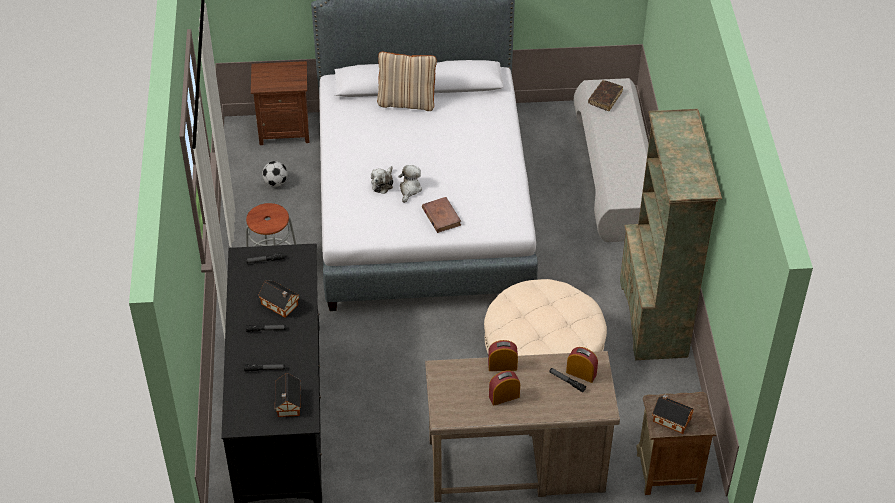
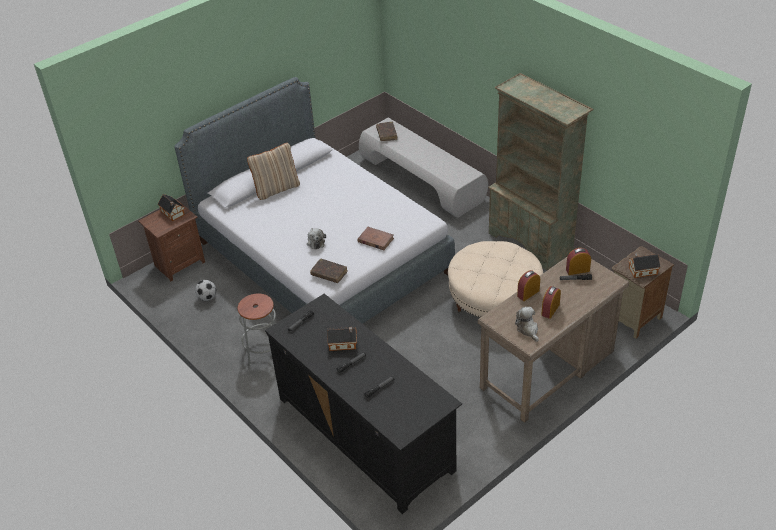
camera: 35 degrees left, 5 degrees down
(288, 404) = (421, 399): toy house -> toy house (173, 213)
(359, 226) = (329, 274): none -> brown book
(409, 189) = (337, 236): plush toy -> plush toy (528, 329)

